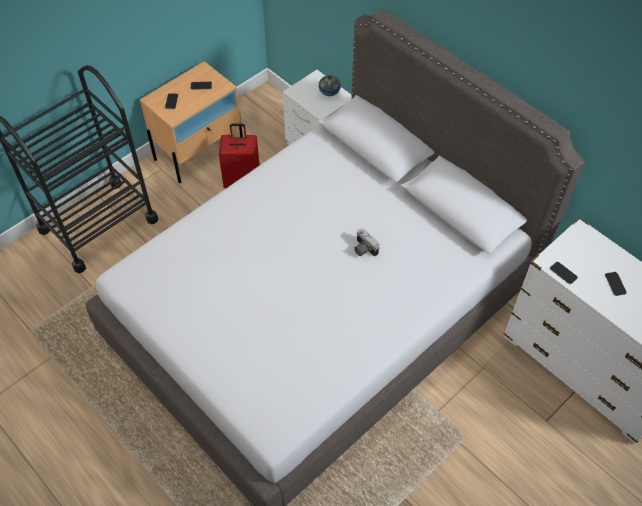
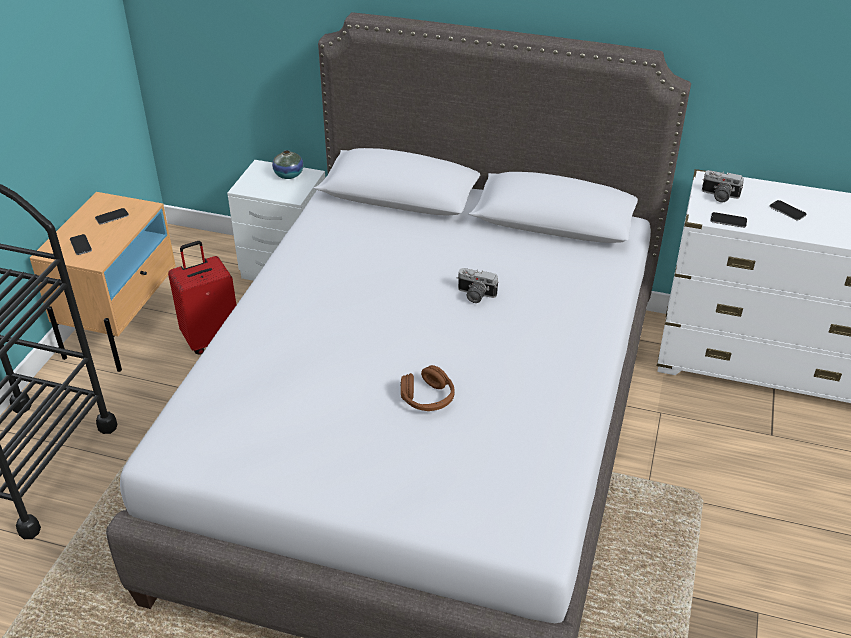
camera: 30 degrees left, 15 degrees down
(281, 311) = (428, 398): none -> brown headphones
(575, 249) = (719, 196): none -> camera

